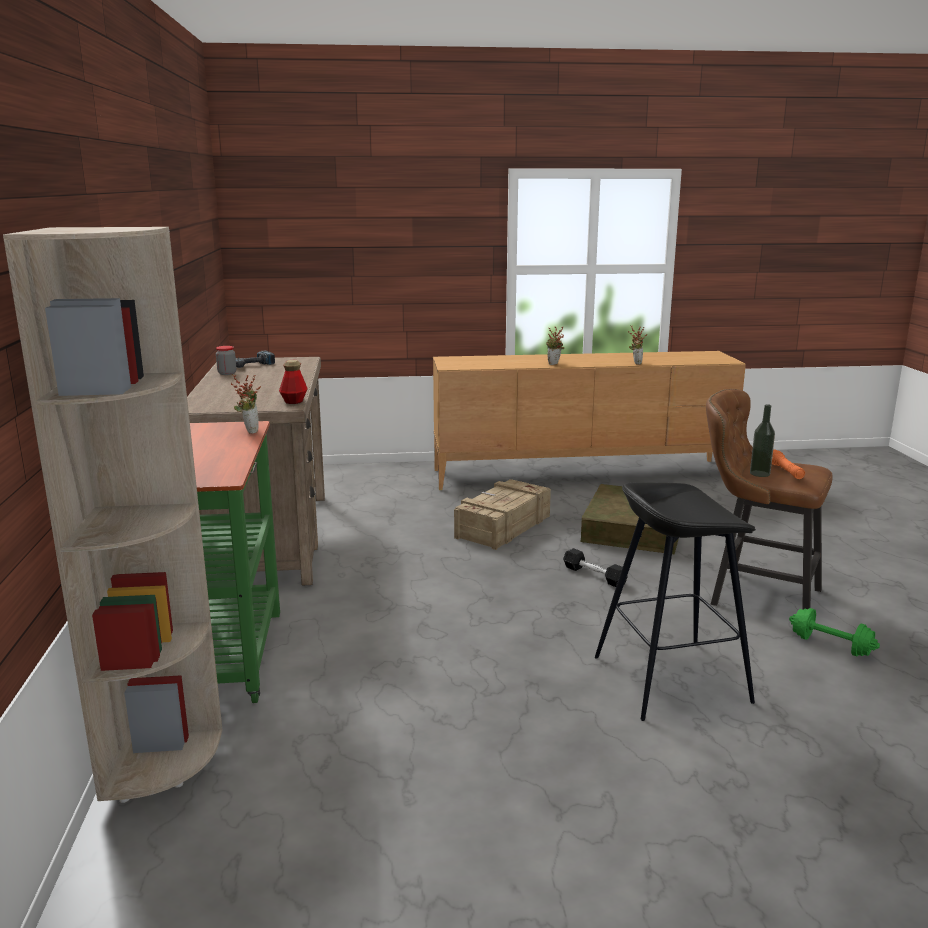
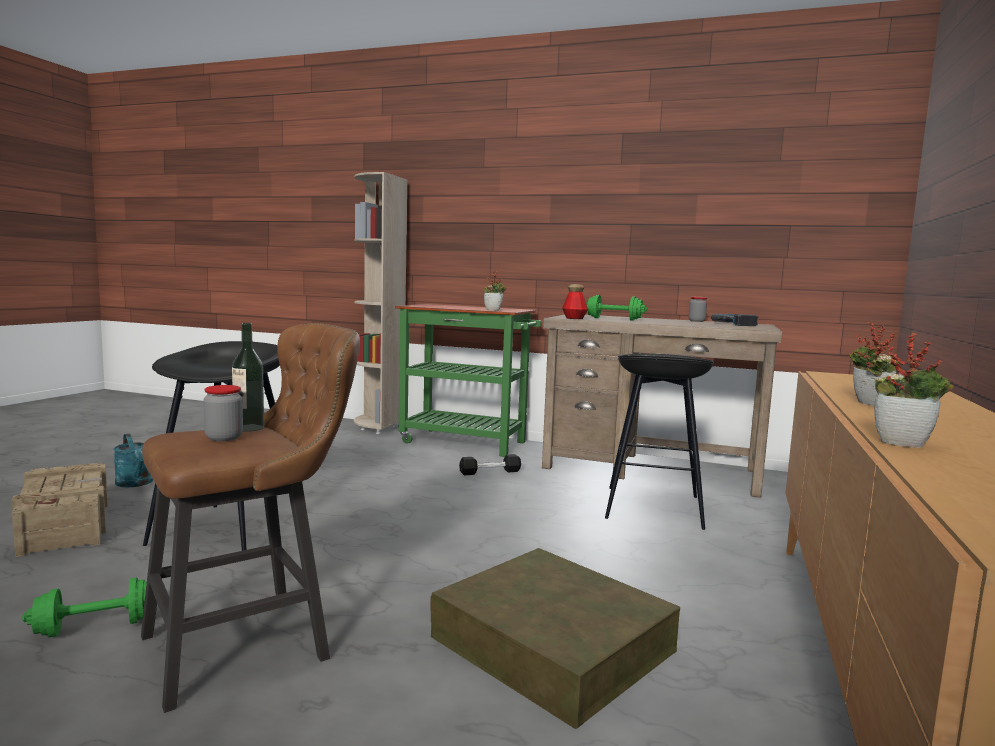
camera: 115 degrees right, 10 degrees down
(265, 392) = (614, 319): none -> green dumbbell
(390, 527) = (652, 507): none -> black stool
(502, 527) = (622, 555): crate -> crate (66, 524)
(594, 575) = (435, 562): black dumbbell -> black dumbbell (490, 472)
(671, 838) = (136, 483): none -> turquoise watering can
(785, 470) = (224, 438): orange flashlight -> jar

